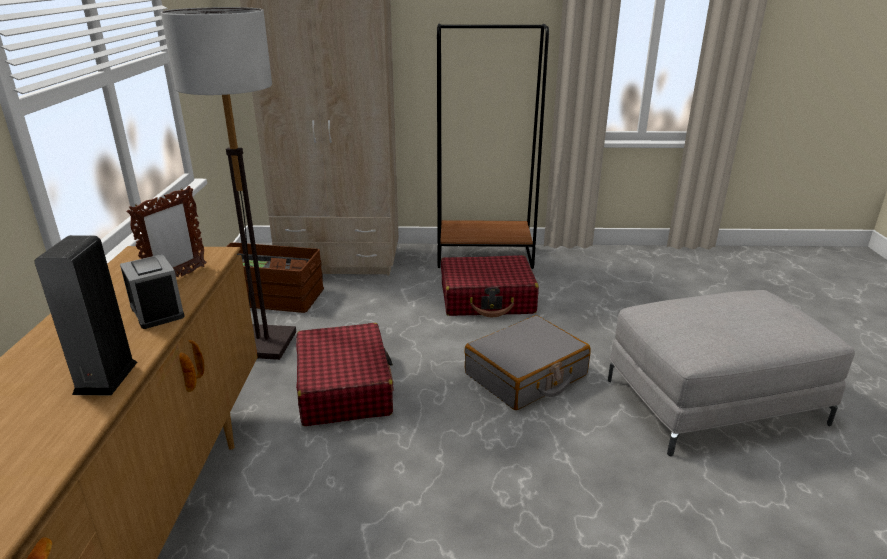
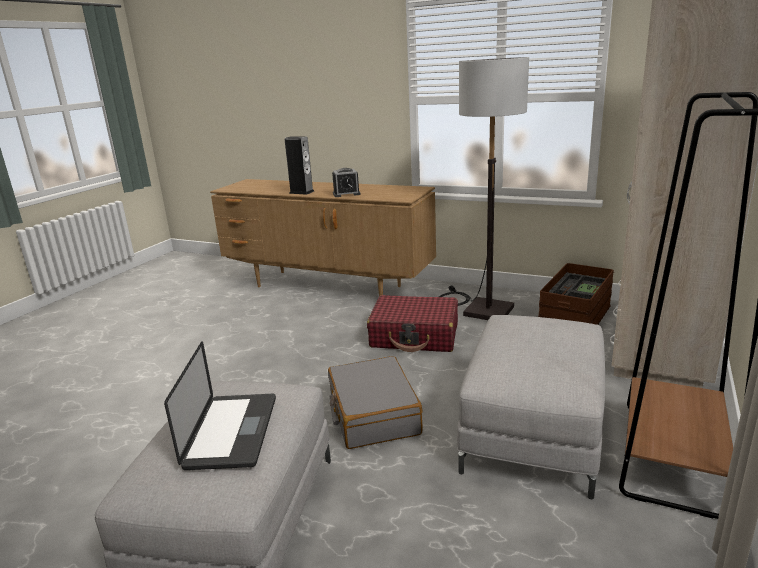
camera: 115 degrees right, 5 degrees down
(177, 278) = (379, 194): picture frame -> none
(487, 299) = (534, 429): red suitcase -> grey ottoman
(731, 309) = (232, 432): none -> laptop

